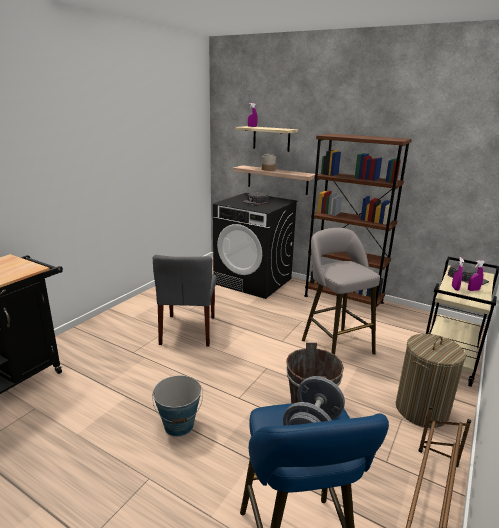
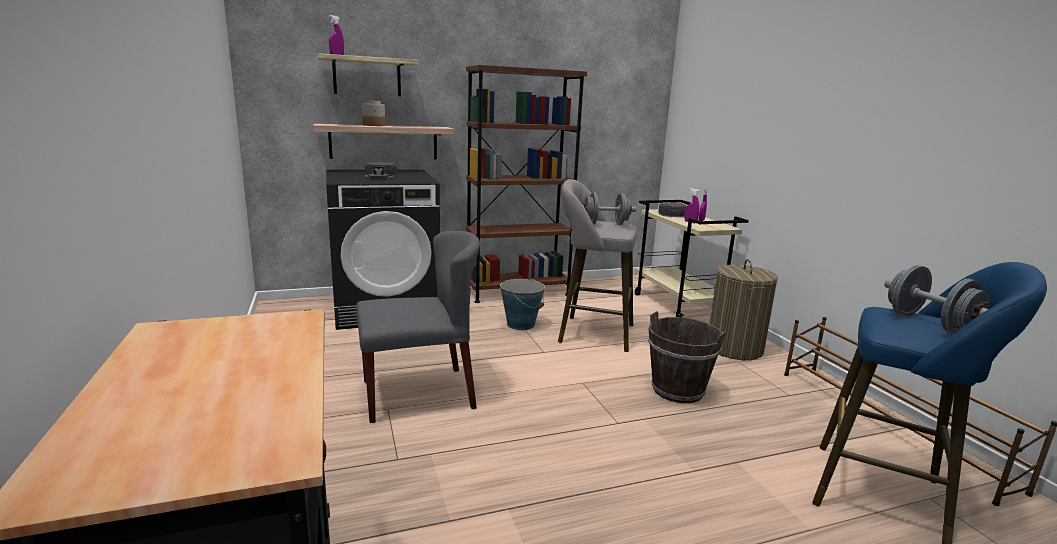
camera: 50 degrees left, 5 degrees down
(179, 425) = (627, 487): bucket -> bucket (521, 324)
(188, 330) = (419, 393): grey chair -> grey chair turned 60 degrees counterclockwise
(348, 267) = (605, 224): none -> grey dumbbell

